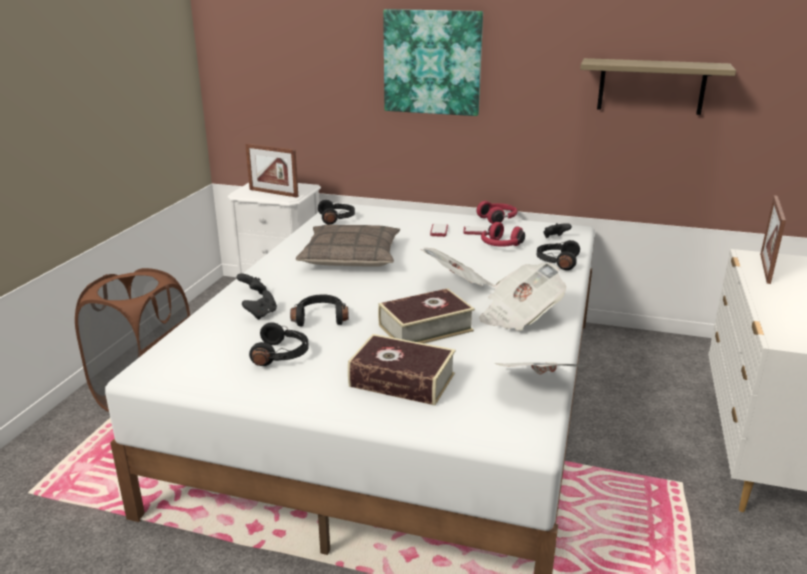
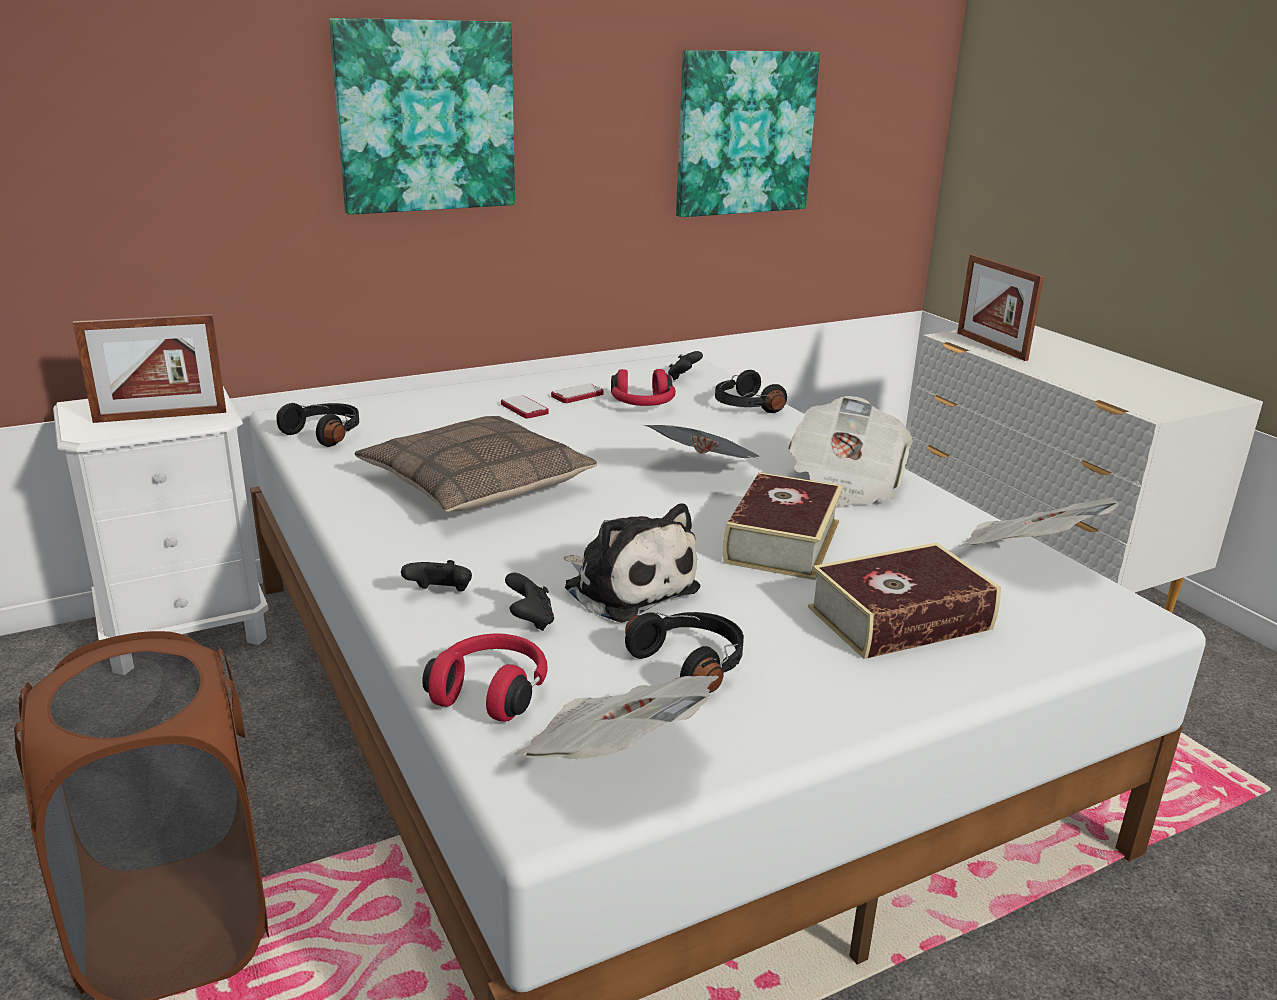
camera: 45 degrees left, 0 degrees up
(191, 370) = (613, 758): none -> newspaper
(320, 318) = (627, 587): black headphones -> plush toy
(498, 219) = (567, 372): red headphones -> red headphones (492, 692)
(651, 86) = (744, 133): shelf -> picture

